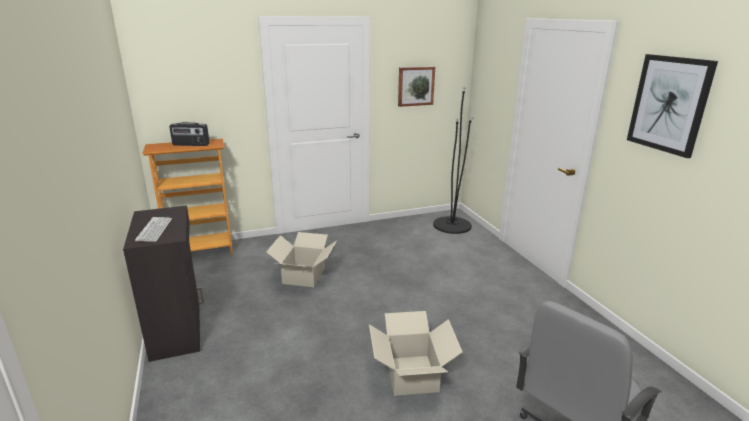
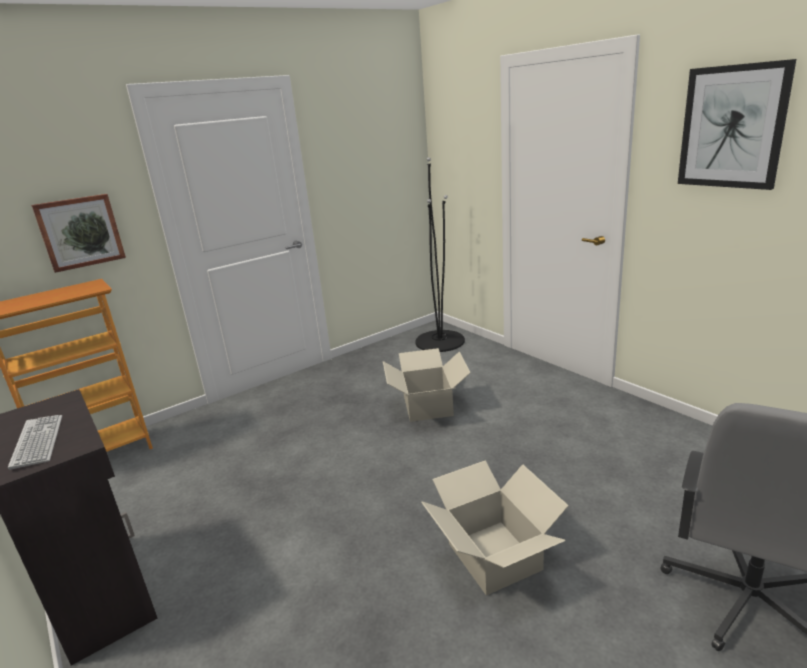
camera: 15 degrees left, 0 degrees up
(191, 145) = (53, 295): radio -> none
(304, 275) = (275, 453): cardboard box -> cardboard box (428, 406)
(415, 86) = (363, 167): picture -> picture (80, 232)

